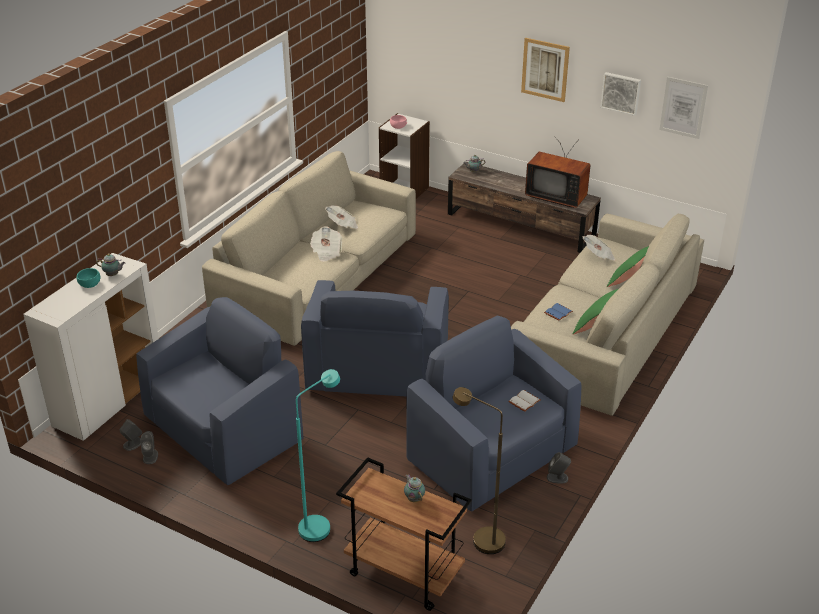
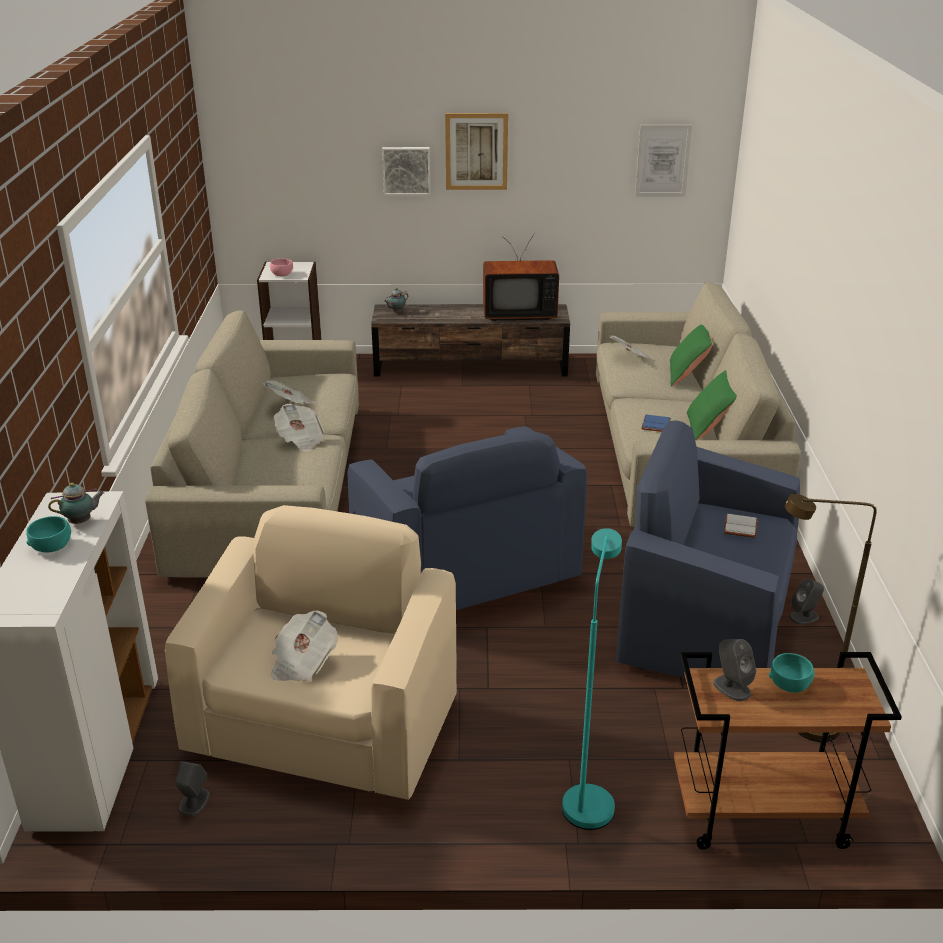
camera: 30 degrees left, 5 degrees down
(150, 456) = (240, 809): grey speaker -> grey speaker (731, 687)
(203, 389) = (302, 662): none -> newspaper
(223, 431) = (323, 726): blue armchair -> beige armchair
(414, 498) = (789, 683): teapot -> turquoise bowl
(621, 93) = (581, 160): picture -> picture (406, 170)

